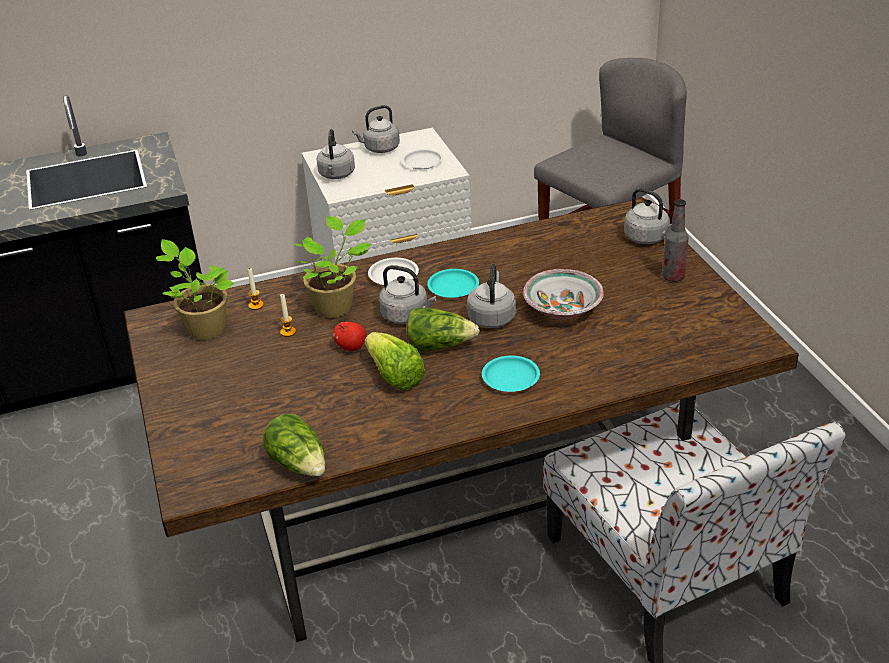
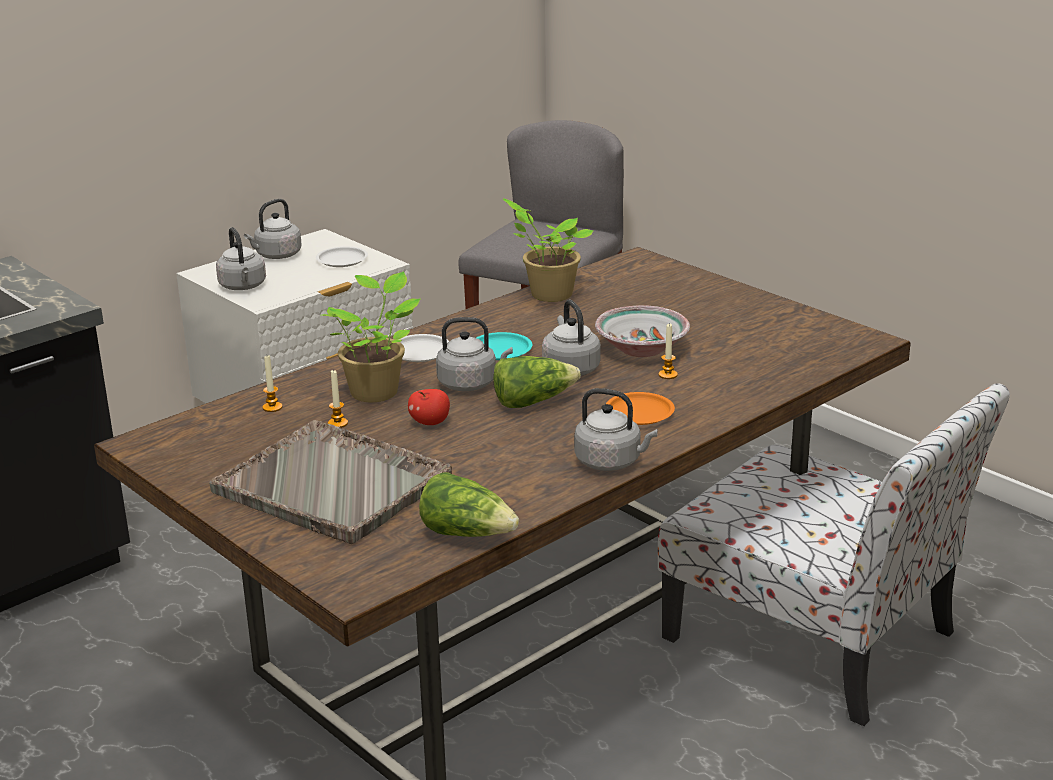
camera: 25 degrees left, 10 degrees down
(204, 328) = (224, 440): potted plant -> potted plant (548, 294)
(244, 391) = (333, 485): none -> grey tray
(394, 376) = (506, 437): lettuce -> none
(510, 377) = (639, 413): turquoise plate -> orange plate
(562, 342) = (668, 375): none -> candle
(648, 238) = (677, 277): grey kettle -> grey kettle (611, 462)
(673, 277) = (732, 303): bottle -> none

